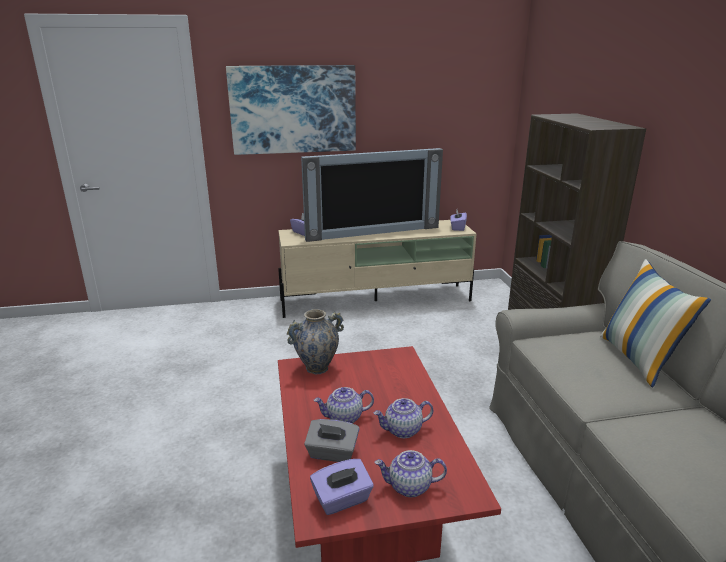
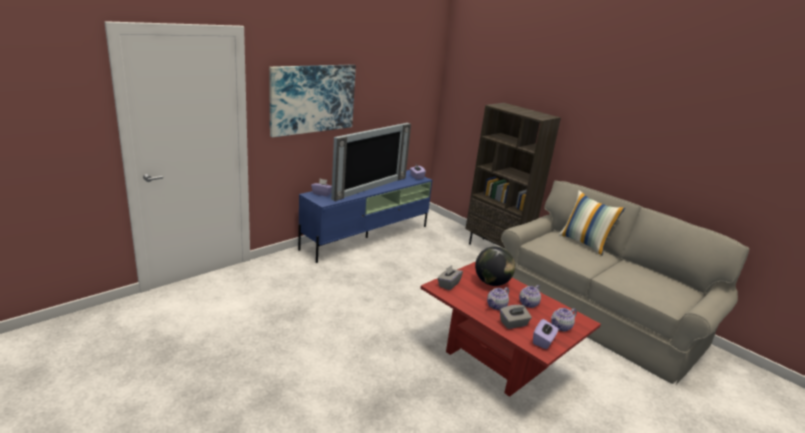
camera: 35 degrees left, 0 degrees up
(317, 368) = (448, 284): vase -> grey tissue box
(377, 300) = (367, 237): beige tv stand -> blue tv stand
(386, 382) = (491, 283): none -> globe

